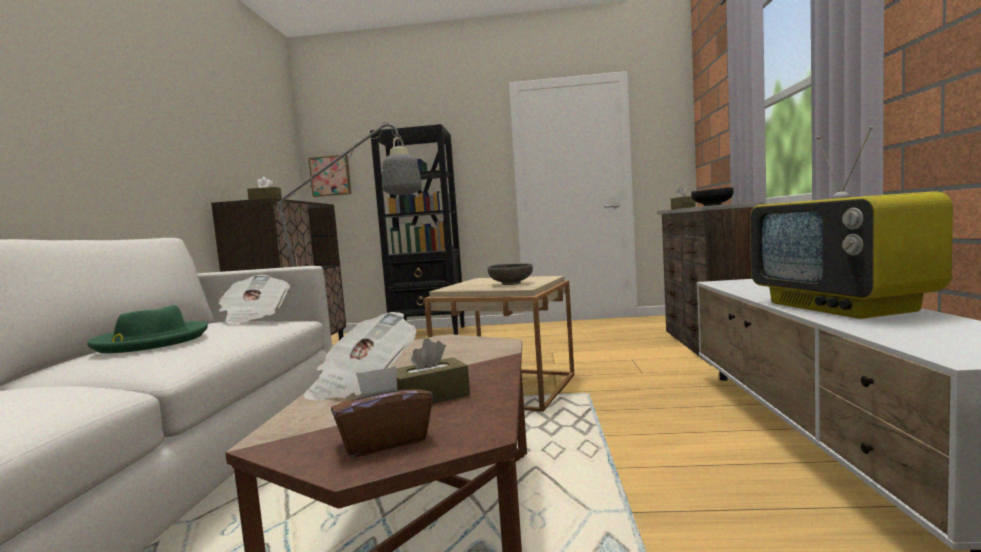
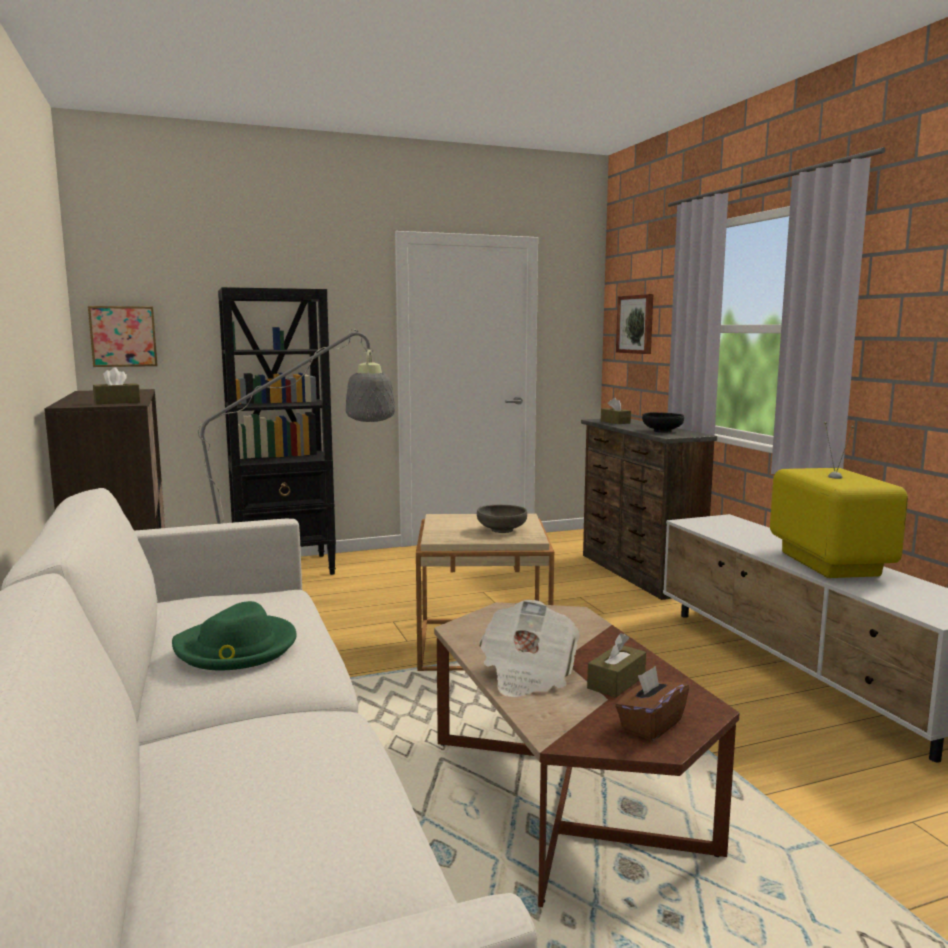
camera: 25 degrees left, 5 degrees up
(254, 317) = (246, 593): newspaper -> none
(713, 126) = (636, 324): none -> picture
(842, 307) = (827, 564): television -> television turned 150 degrees counterclockwise

